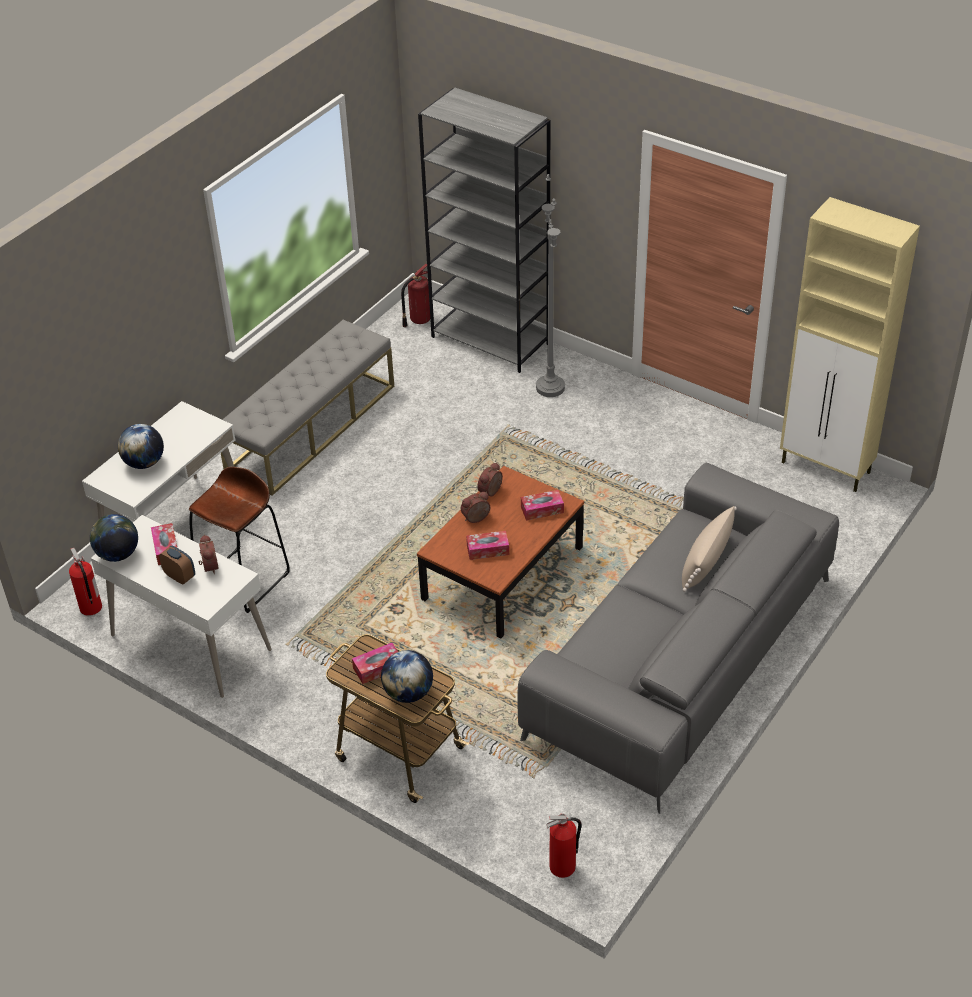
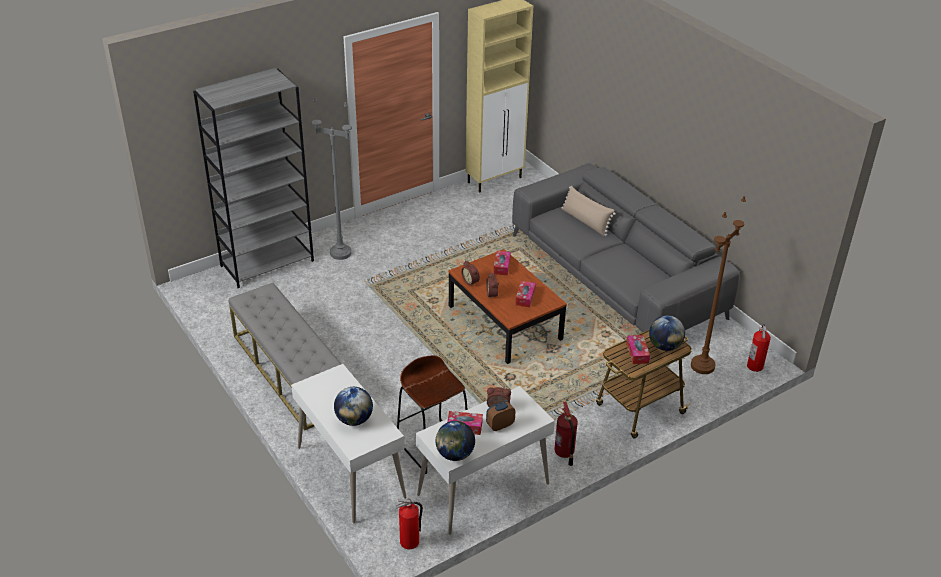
camera: 70 degrees left, 5 degrees down
(419, 320) = (212, 289): fire extinguisher -> fire extinguisher (564, 453)
(528, 803) = (702, 366): none -> brown floor lamp

